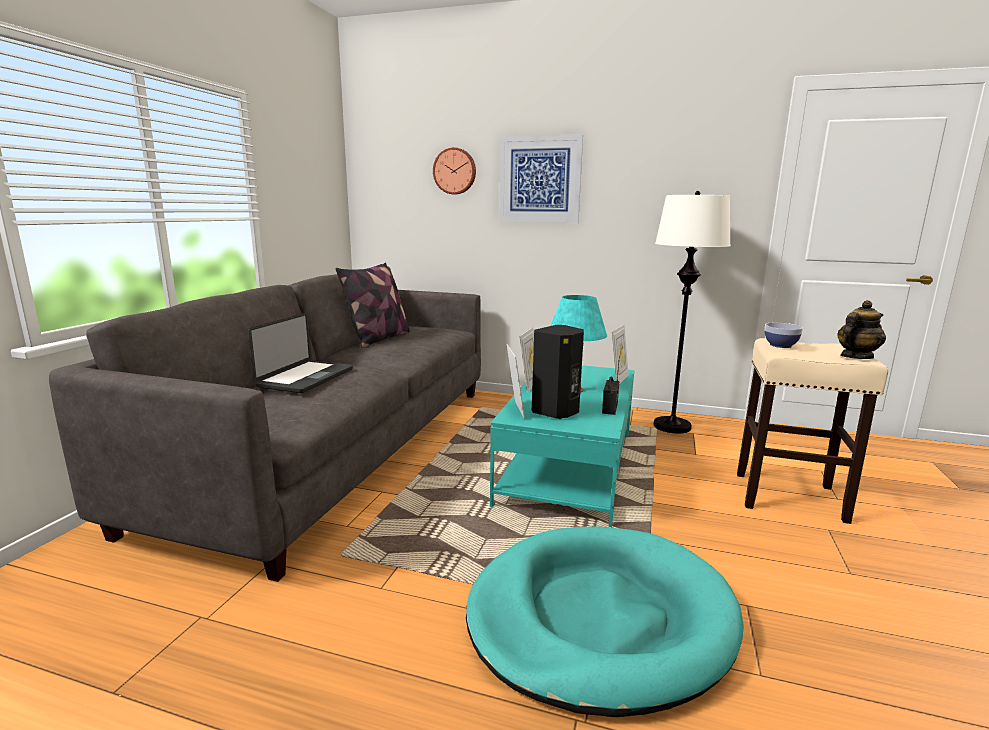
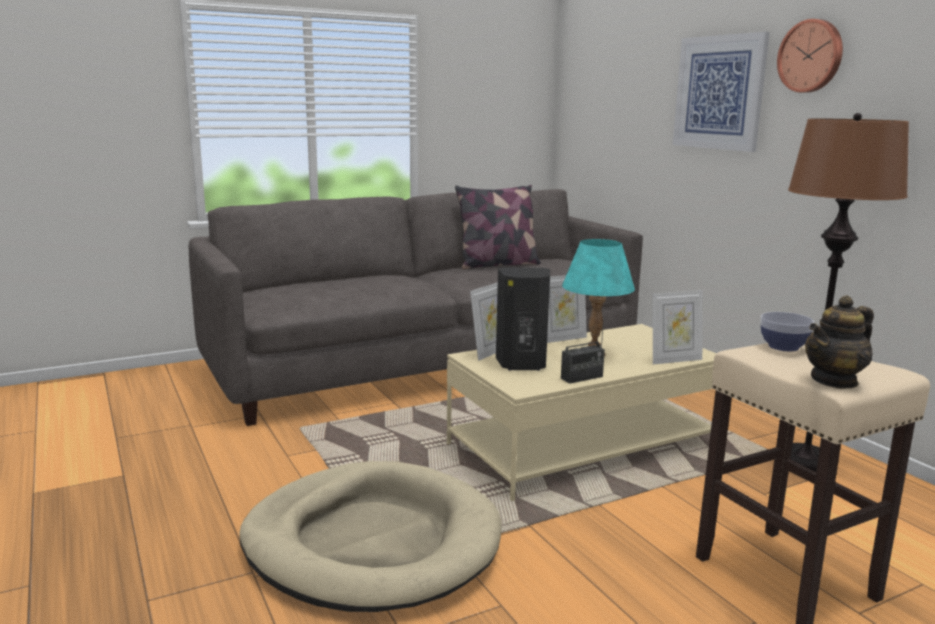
camera: 45 degrees right, 0 degrees up
(306, 378) = (358, 281): laptop -> none
(455, 171) = (641, 81): wall clock -> wall clock (811, 56)
(568, 466) = (582, 446): turquoise coffee table -> beige coffee table
(599, 619) = (372, 542): turquoise dog bed -> beige dog bed
(671, 426) = (805, 460): white floor lamp -> brown floor lamp
(856, 357) = (834, 380): teapot -> teapot turned 135 degrees clockwise

